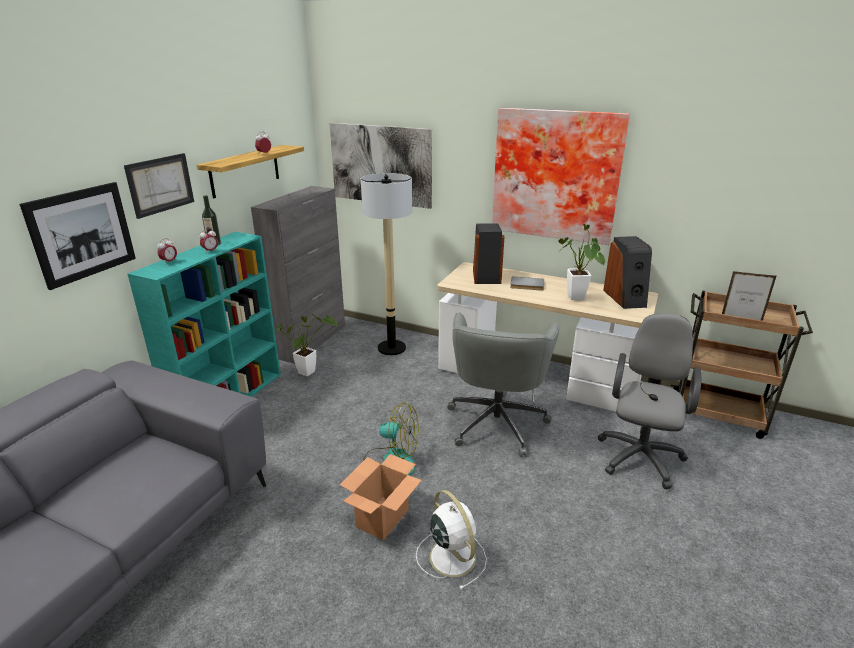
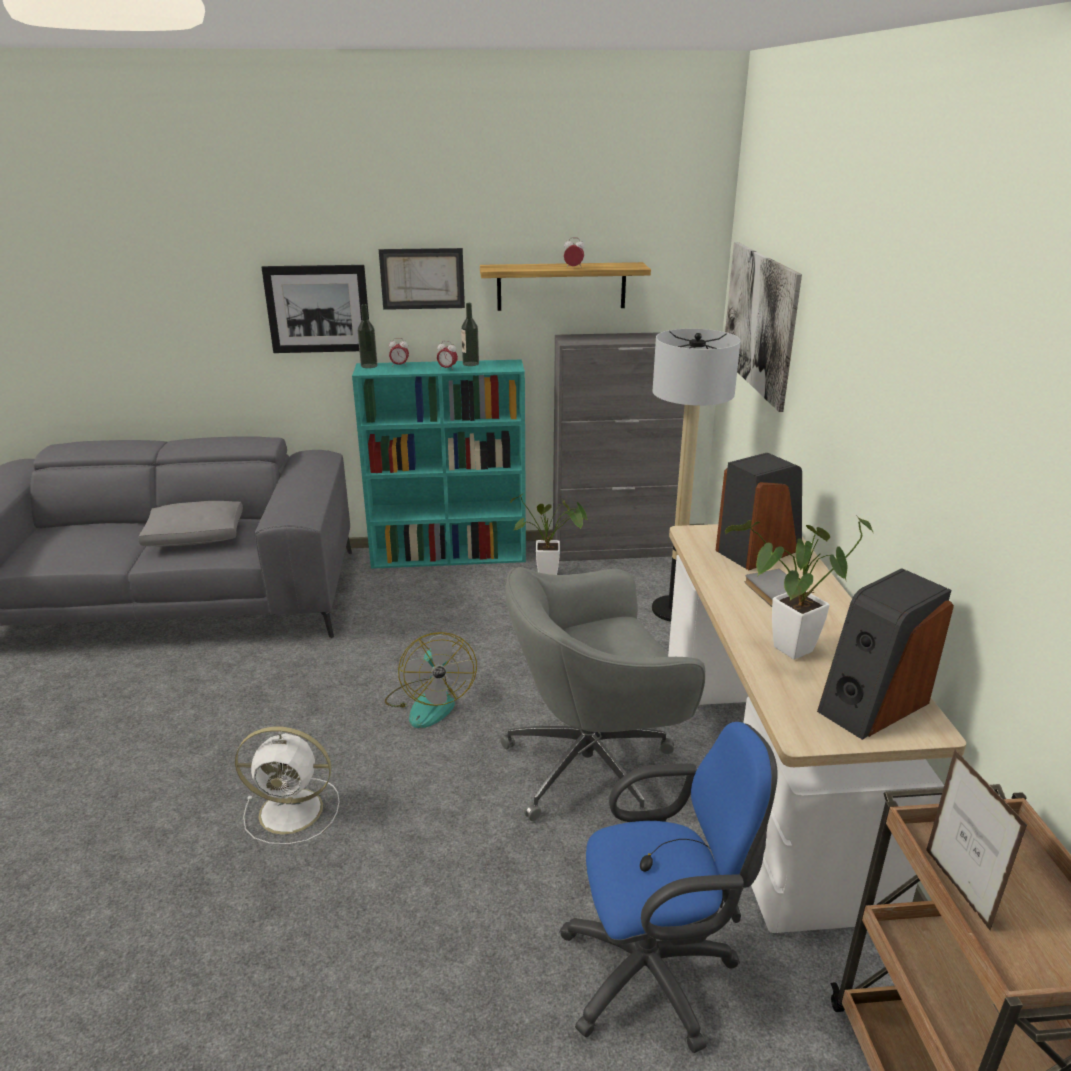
camera: 60 degrees right, 0 degrees up
(114, 484) = (196, 536): none -> grey pillow
(146, 270) = (369, 366): none -> bottle
(382, 517) = (328, 734): cardboard box -> none
(451, 555) = (294, 811): white fan -> white fan turned 60 degrees clockwise
(556, 175) = (896, 406): picture -> none
(640, 454) = (657, 972): grey office chair -> blue office chair

